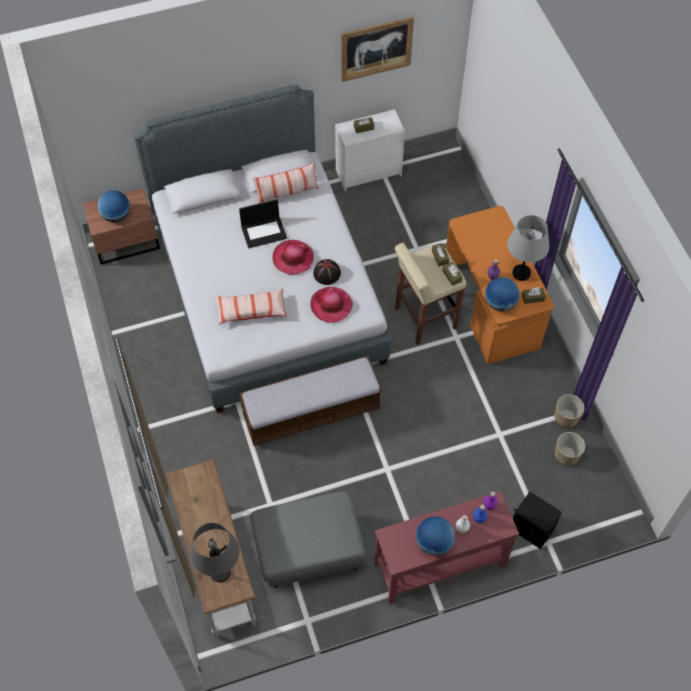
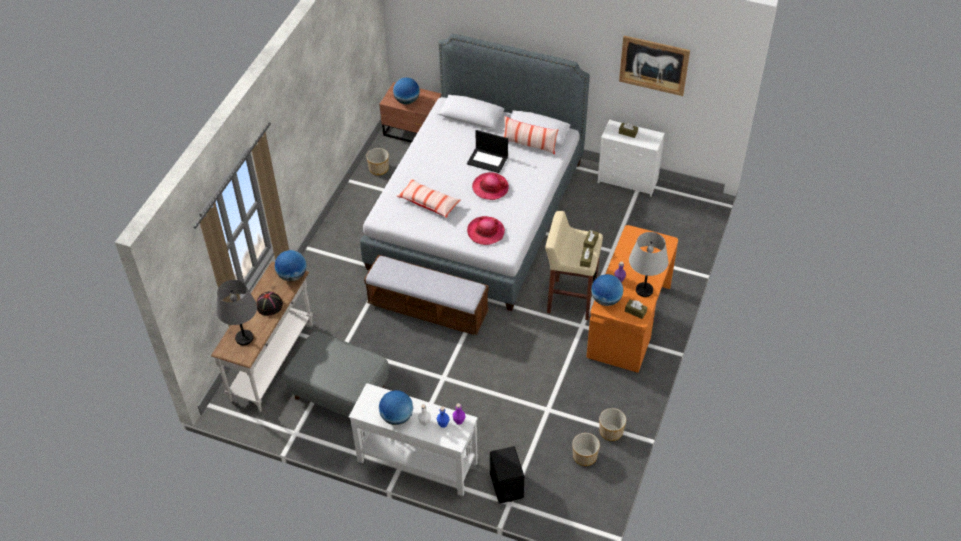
camera: 40 degrees right, 10 degrees down
(130, 302) = (378, 169): none -> planter
(202, 474) = (292, 276): none -> globe
(327, 273) = (504, 210): black hat -> black hat (269, 305)
(439, 564) = (417, 461): red console table -> white console table

